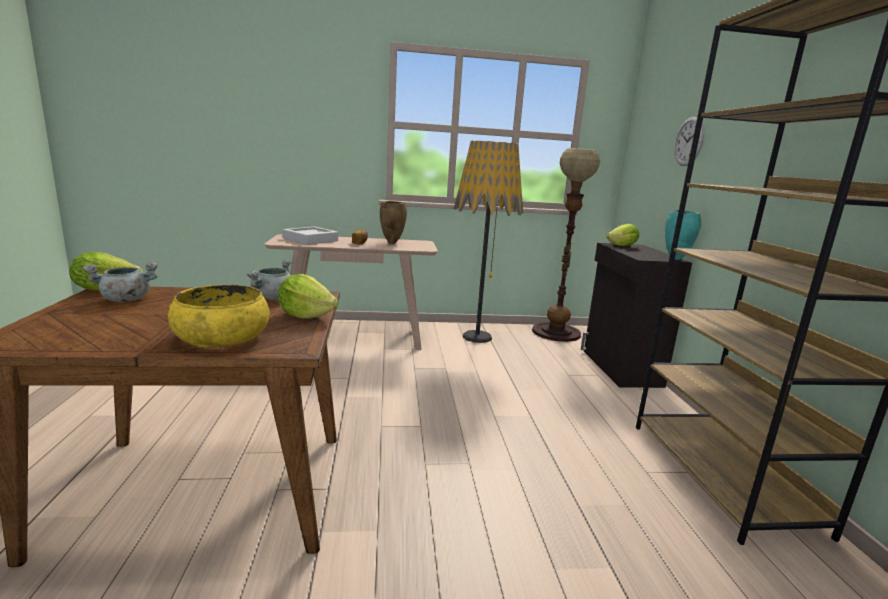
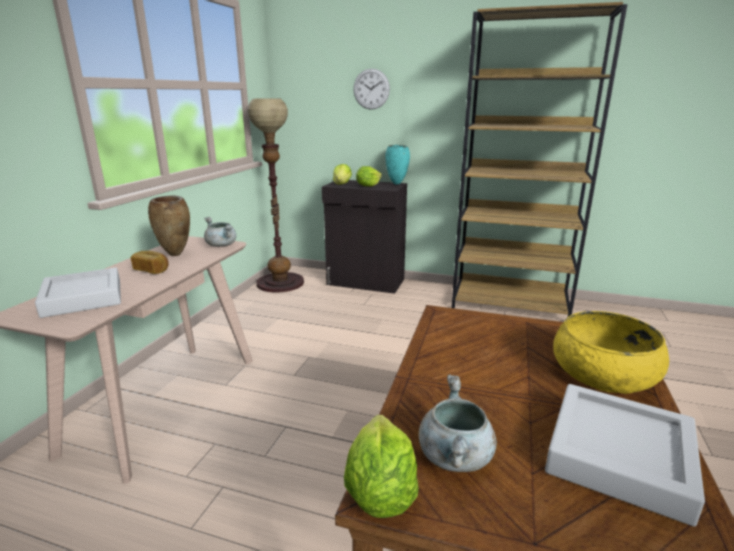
camera: 65 degrees left, 5 degrees up
(107, 333) = (619, 456): none -> grey tray
(273, 298) = (454, 340): grey cooking pot -> grey cooking pot (222, 245)
(306, 315) = (520, 327): lettuce -> lettuce (368, 186)
(477, 337) = (252, 320): floor lamp -> none

